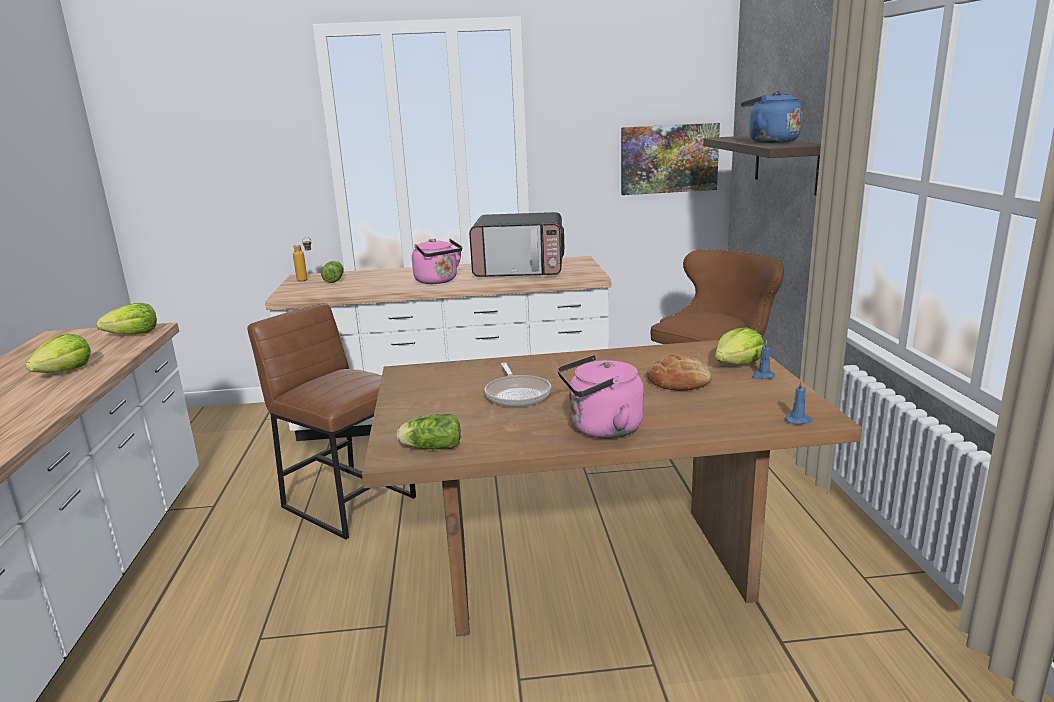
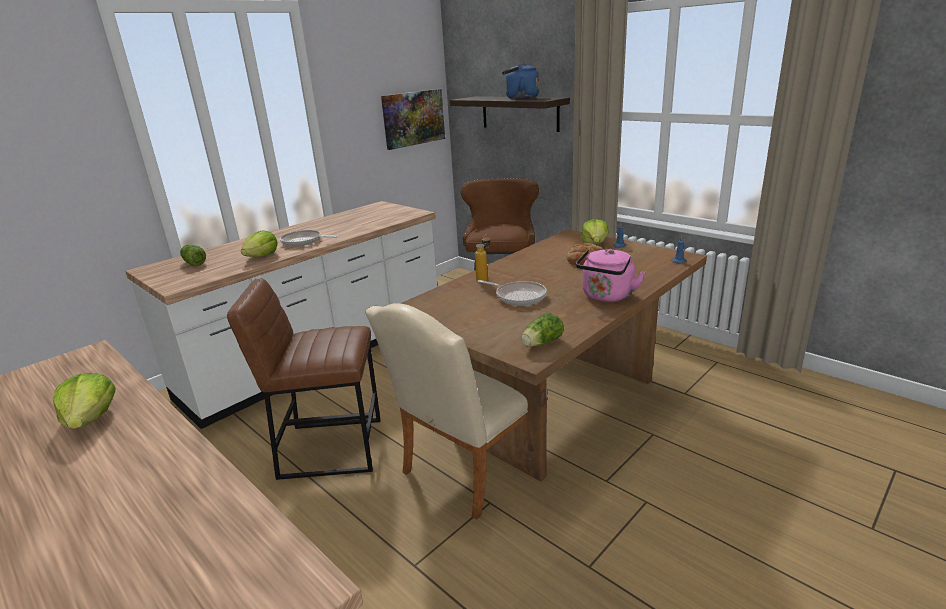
camera: 40 degrees left, 5 degrees up
(134, 334) = (80, 364): lettuce -> lettuce (262, 256)
(306, 280) = (161, 270): bottle -> bottle (484, 279)
(414, 583) = (467, 469): none -> beige chair
(438, 281) = (304, 242): pink kettle -> frying pan
(520, 270) = (353, 220): microwave -> none

